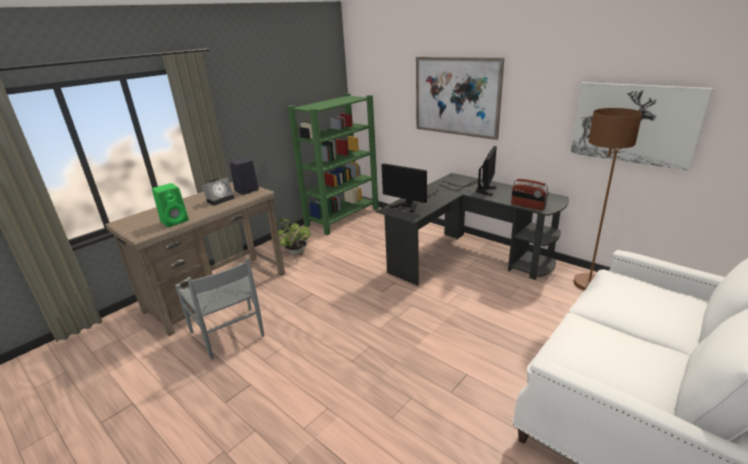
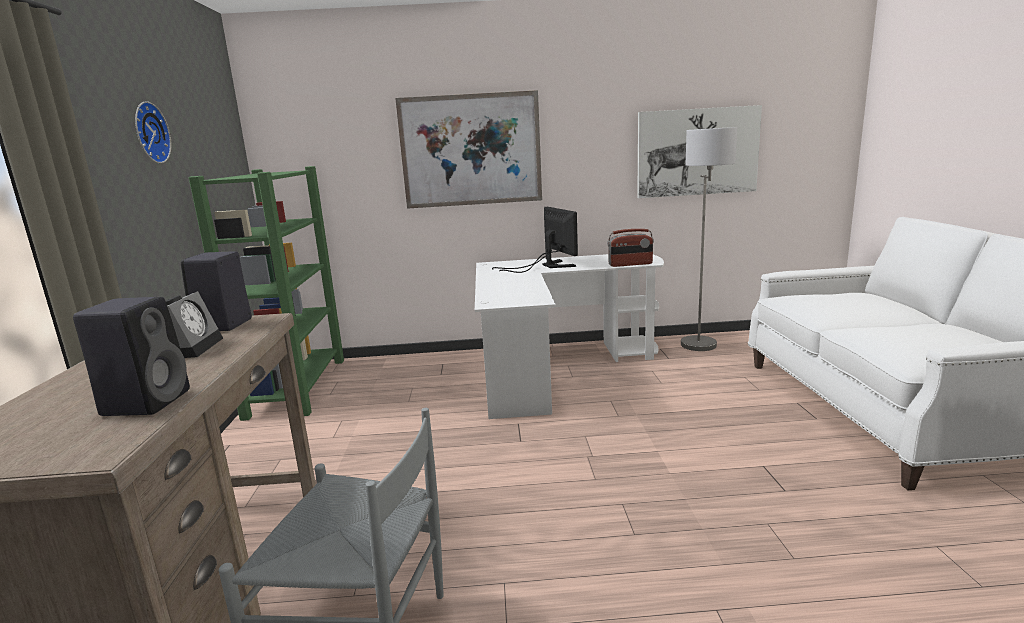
camera: 45 degrees left, 10 degrees down
(175, 221) = (148, 401): green speaker -> black speaker
(266, 87) = (148, 133): none -> wall clock
(295, 252) = (284, 458): potted plant -> none
(410, 203) = (504, 292): monitor -> none
(467, 257) = (554, 366): black desk -> white desk
(584, 287) = (701, 349): brown floor lamp -> grey floor lamp

